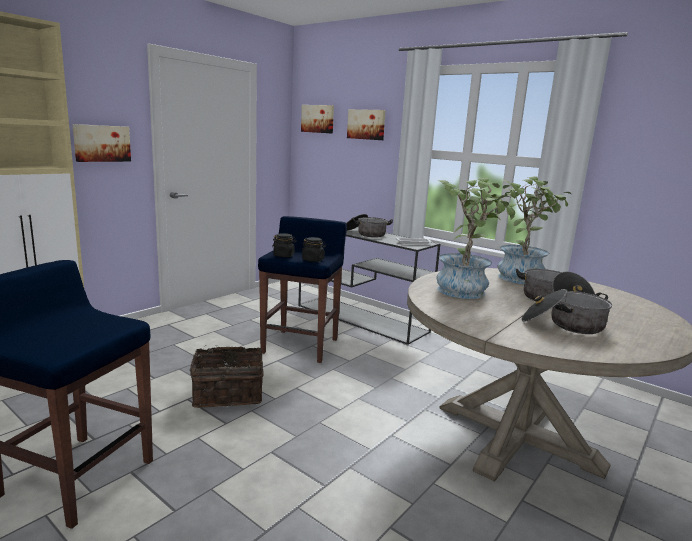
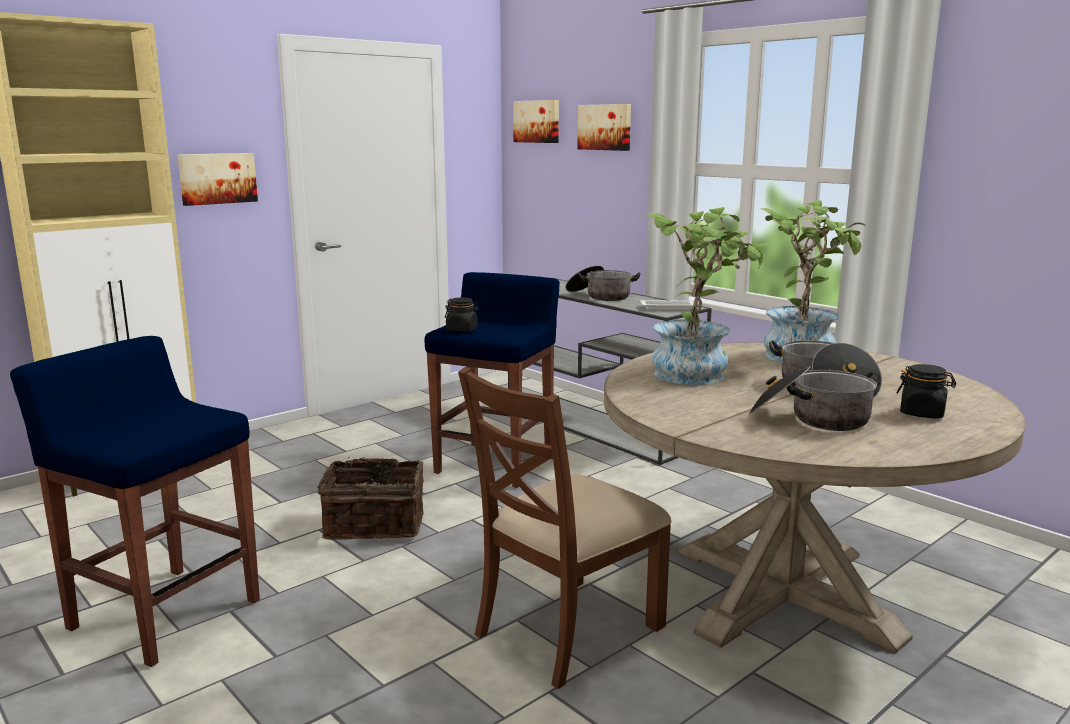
camera: 10 degrees right, 0 degrees up
(313, 260) = (502, 335): black jar -> black jar (922, 413)
(386, 473) = (566, 630): none -> brown chair

